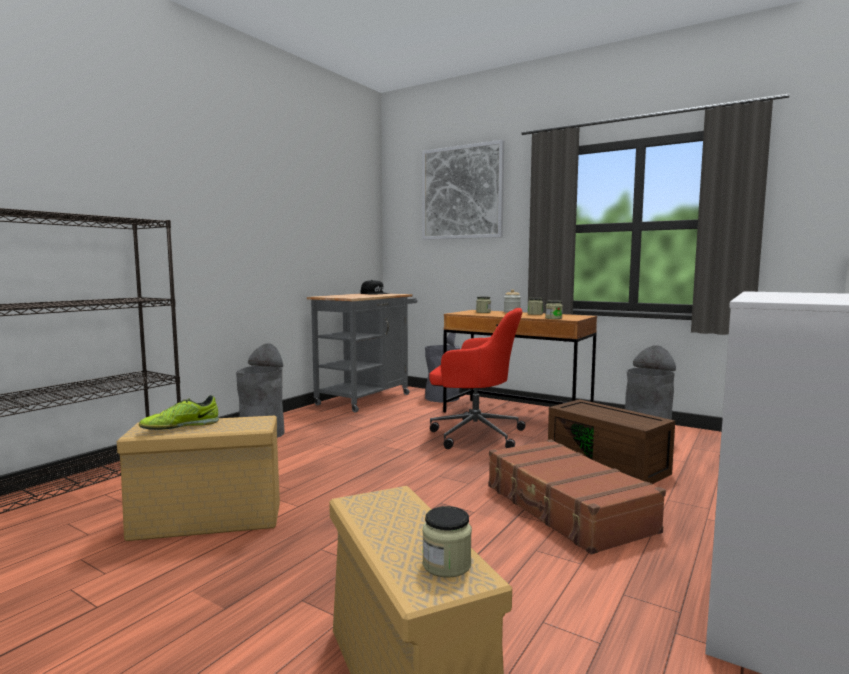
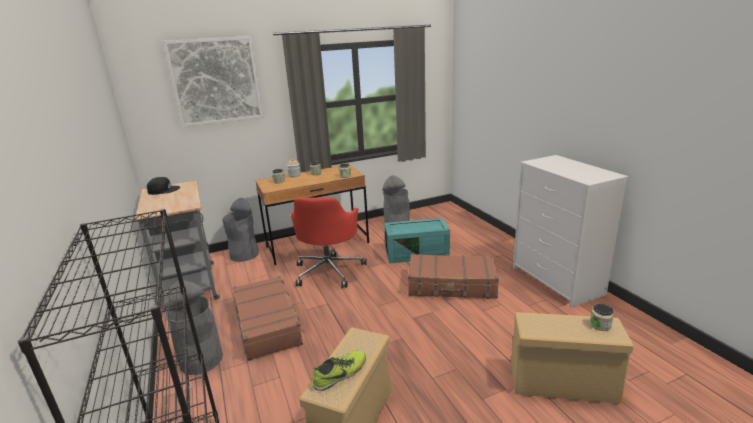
camera: 55 degrees left, 15 degrees up
(180, 427) = (341, 374): shoe -> shoe turned 120 degrees counterclockwise
(339, 439) = (268, 324): none -> brown suitcase
(474, 434) = (329, 270): red office chair -> red office chair turned 135 degrees clockwise
(609, 465) = (417, 252): brown storage box -> turquoise storage box

